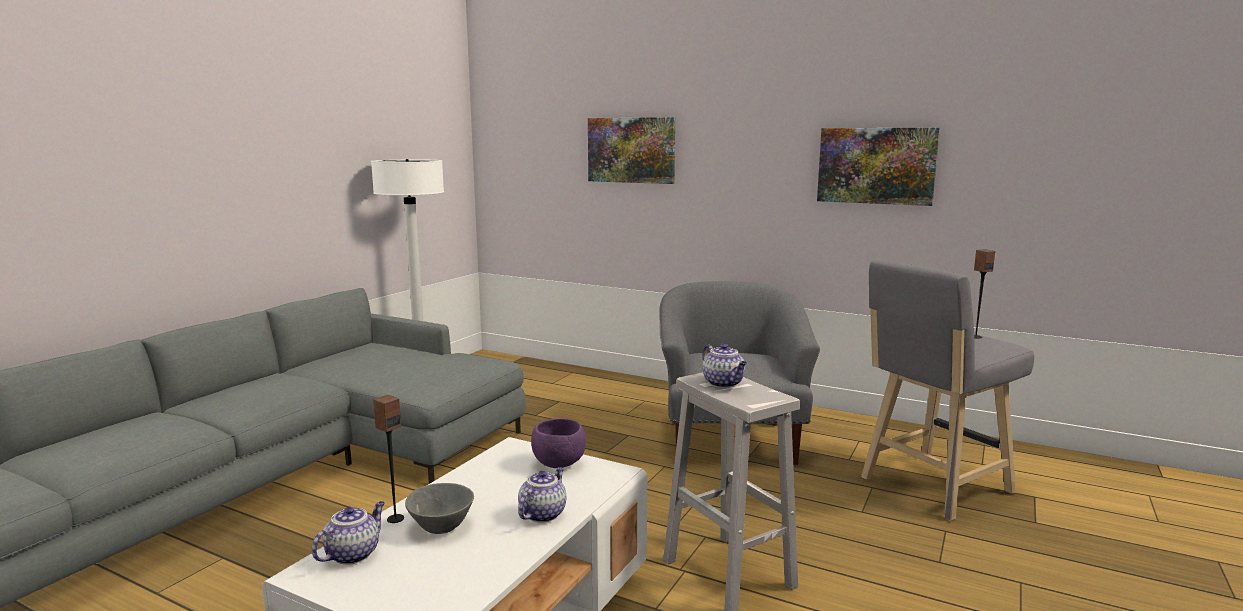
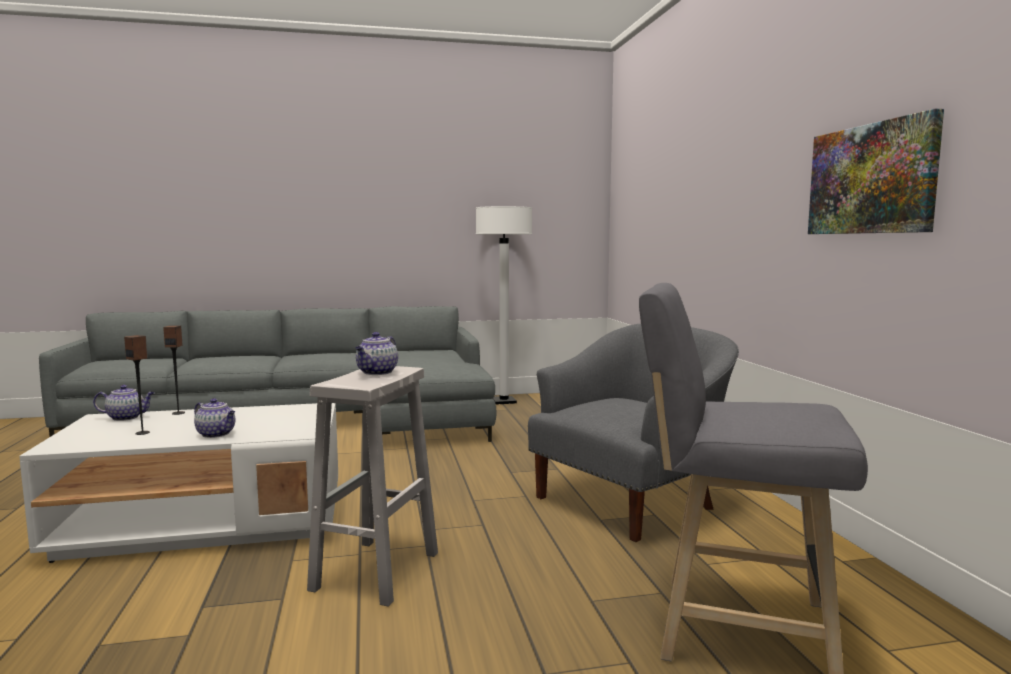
camera: 50 degrees right, 5 degrees down
(440, 528) = (174, 422): grey bowl -> none
(542, 513) = (217, 434): teapot -> teapot turned 45 degrees clockwise
(559, 464) = (303, 420): purple bowl -> none
(631, 150) = (685, 191): picture -> none
(975, 336) = (808, 415): speaker -> speaker (143, 433)

